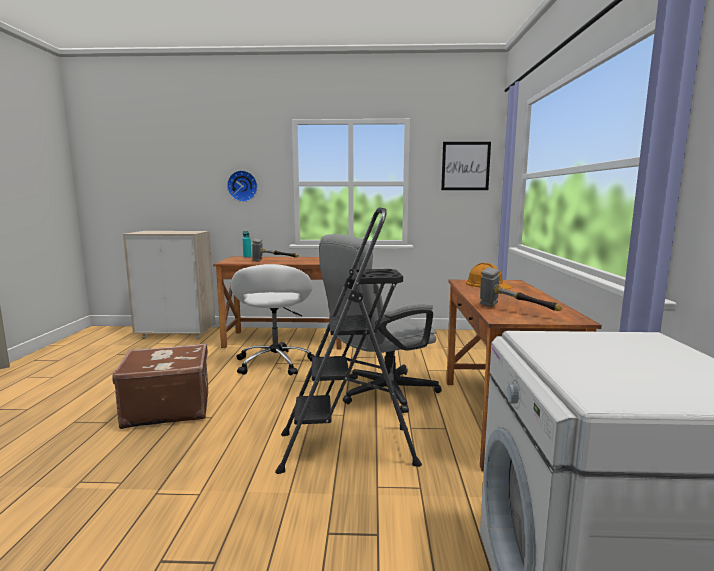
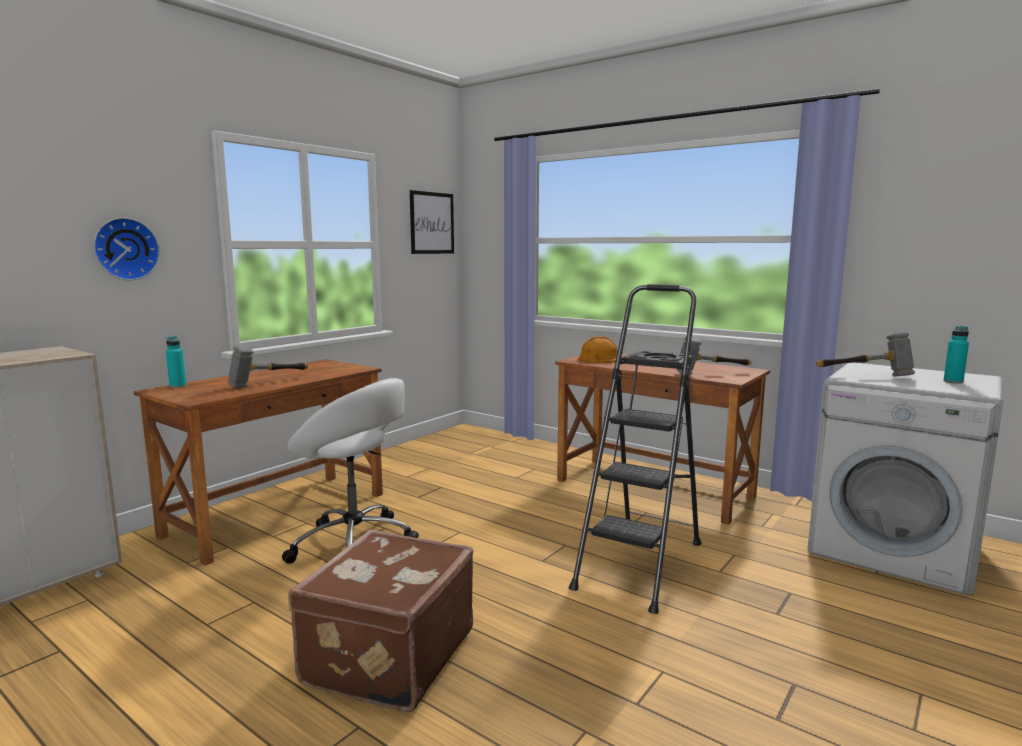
camera: 55 degrees left, 0 degrees up
(379, 393) = (539, 514): grey office chair -> none
(564, 341) = (865, 376): none -> hammer
(655, 382) = (953, 381): none -> turquoise bottle

